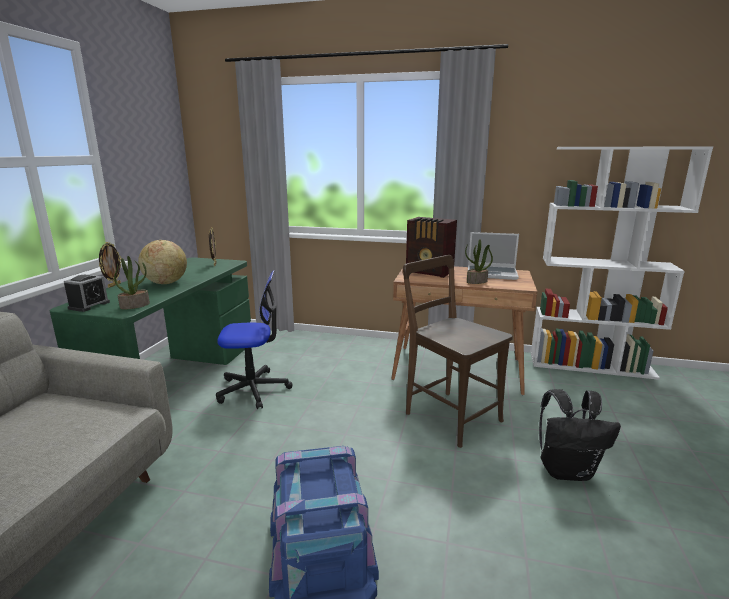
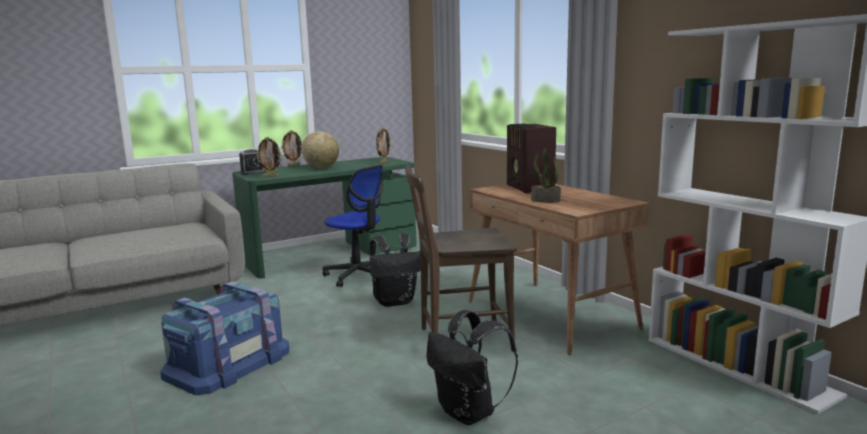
camera: 45 degrees right, 5 degrees down
(135, 305) = (271, 176): potted plant -> picture frame
(339, 402) = (395, 301): none -> black backpack
(449, 415) = (460, 339): brown chair -> brown chair turned 105 degrees counterclockwise
(492, 273) = (590, 198): laptop -> none

